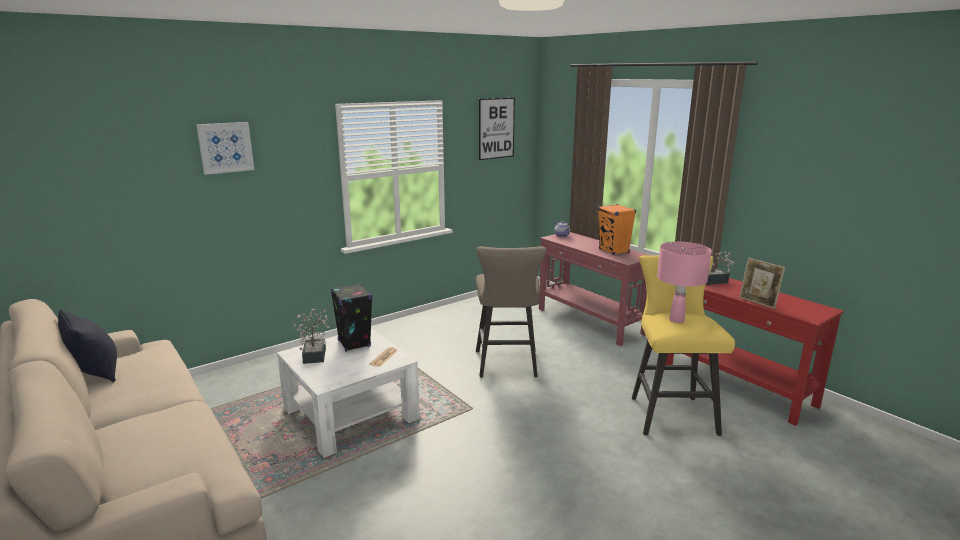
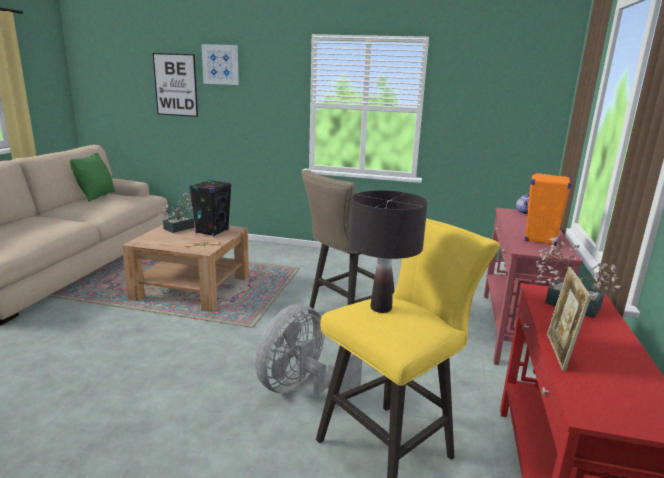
camera: 50 degrees right, 0 degrees up
(95, 373) = (96, 196): black pillow -> green pillow
(350, 414) = (192, 287): white coffee table -> brown coffee table
(496, 128) = (503, 75): picture -> picture (175, 85)
(583, 419) = (302, 389): none -> grey fan
(676, 320) = (381, 308): pink table lamp -> black table lamp

